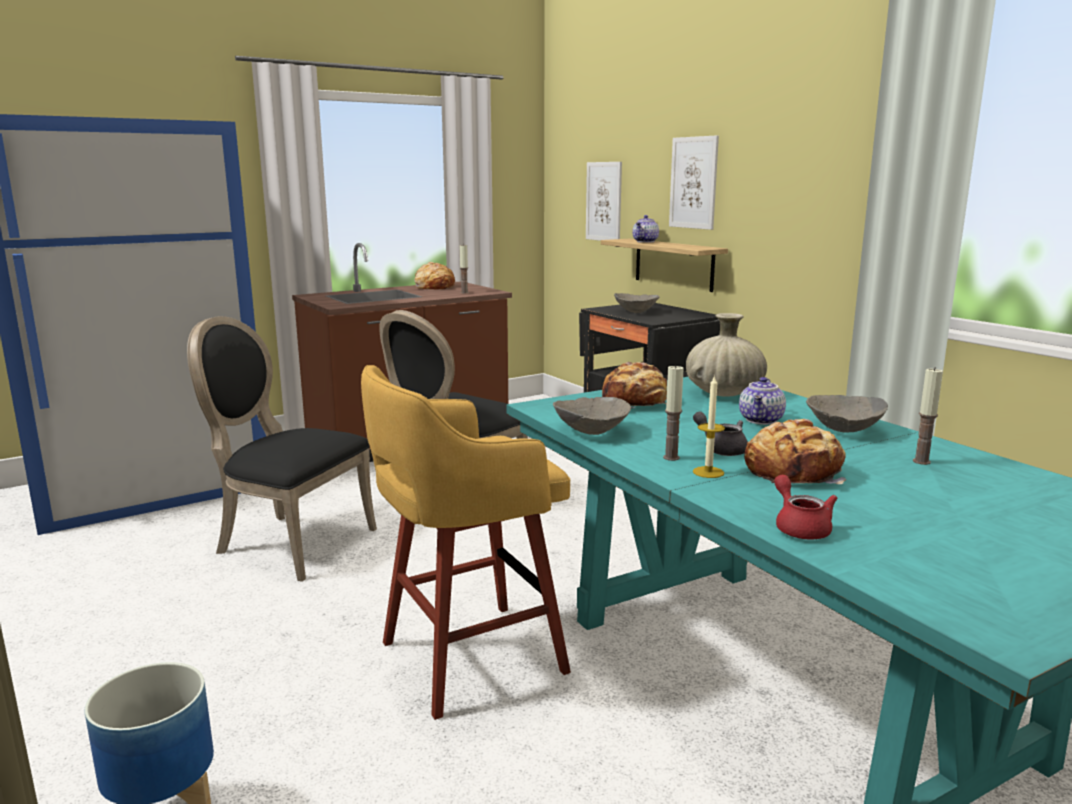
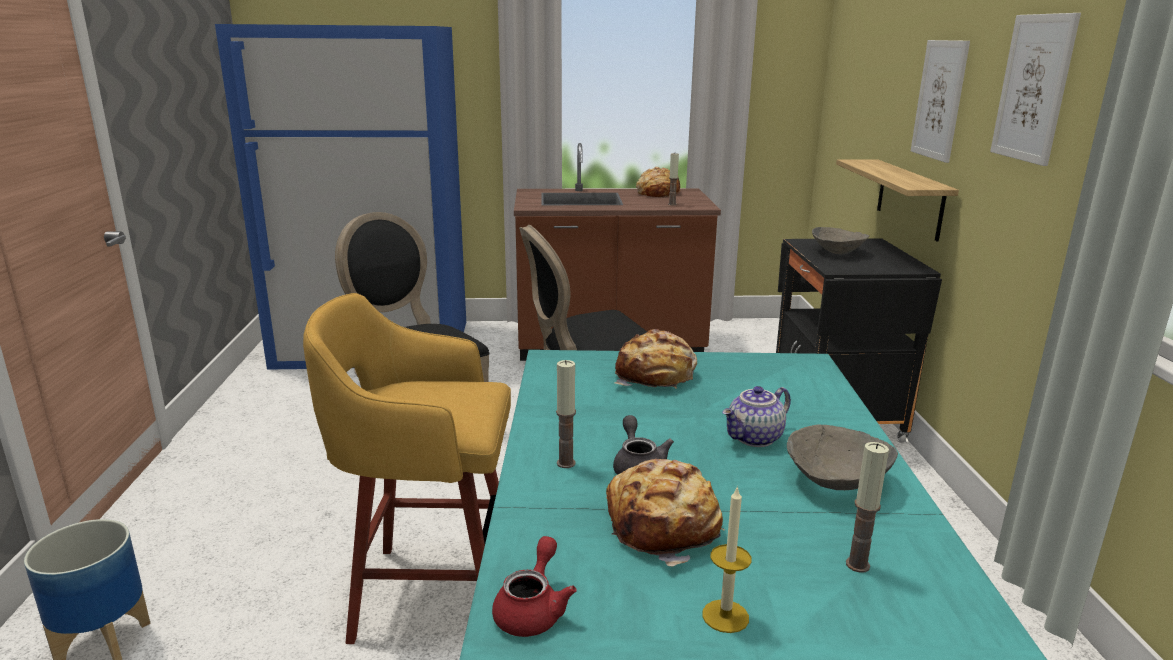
camera: 30 degrees right, 5 degrees up
(590, 431) = (545, 405): grey bowl -> none
(604, 201) = (864, 111): picture -> picture (1033, 88)
(645, 241) = (881, 167): teapot -> none
(708, 472) = (570, 495): candle -> candle (725, 616)
(723, 393) = (775, 387): beige vase -> none

